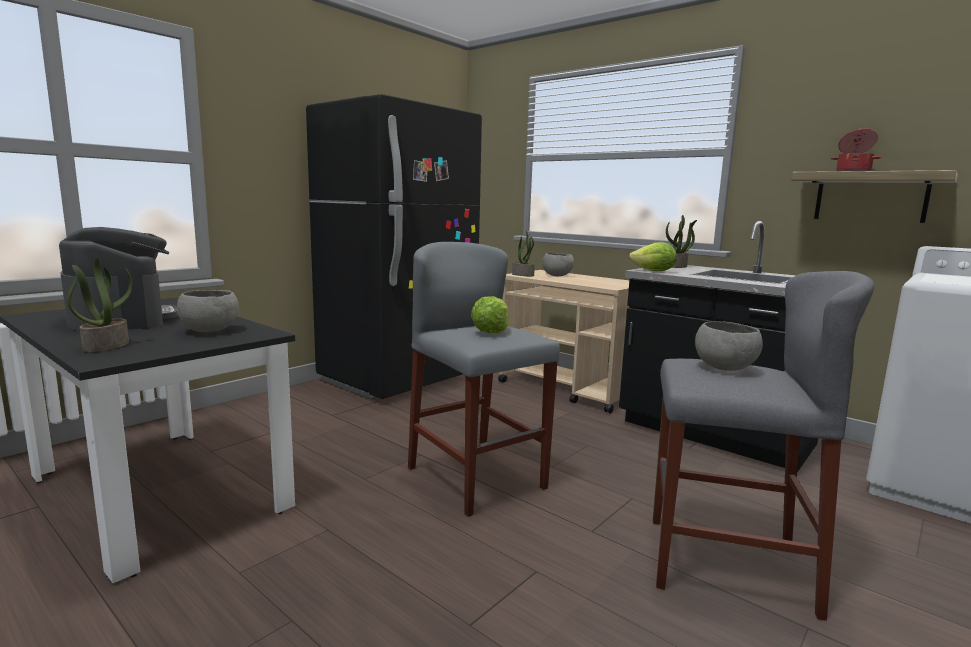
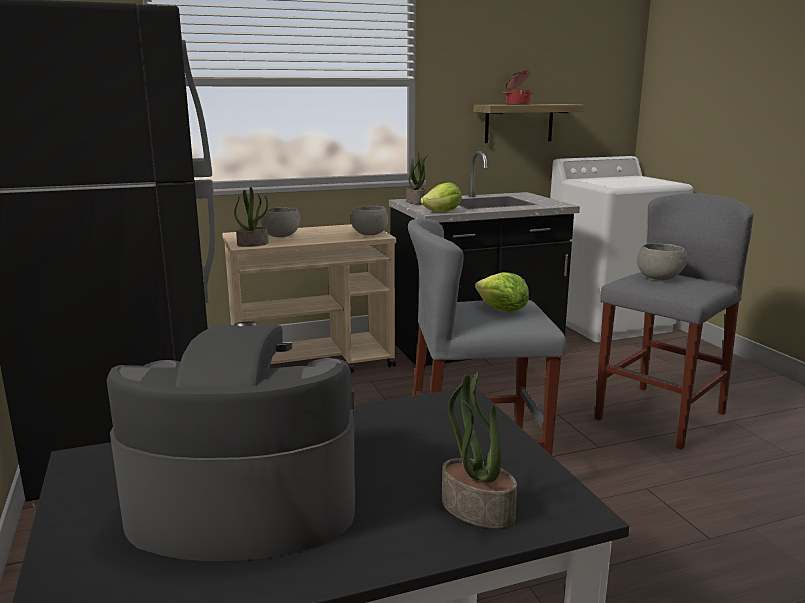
camera: 60 degrees left, 5 degrees up
(209, 330) = (416, 432): grey bowl -> grey bowl (369, 234)

